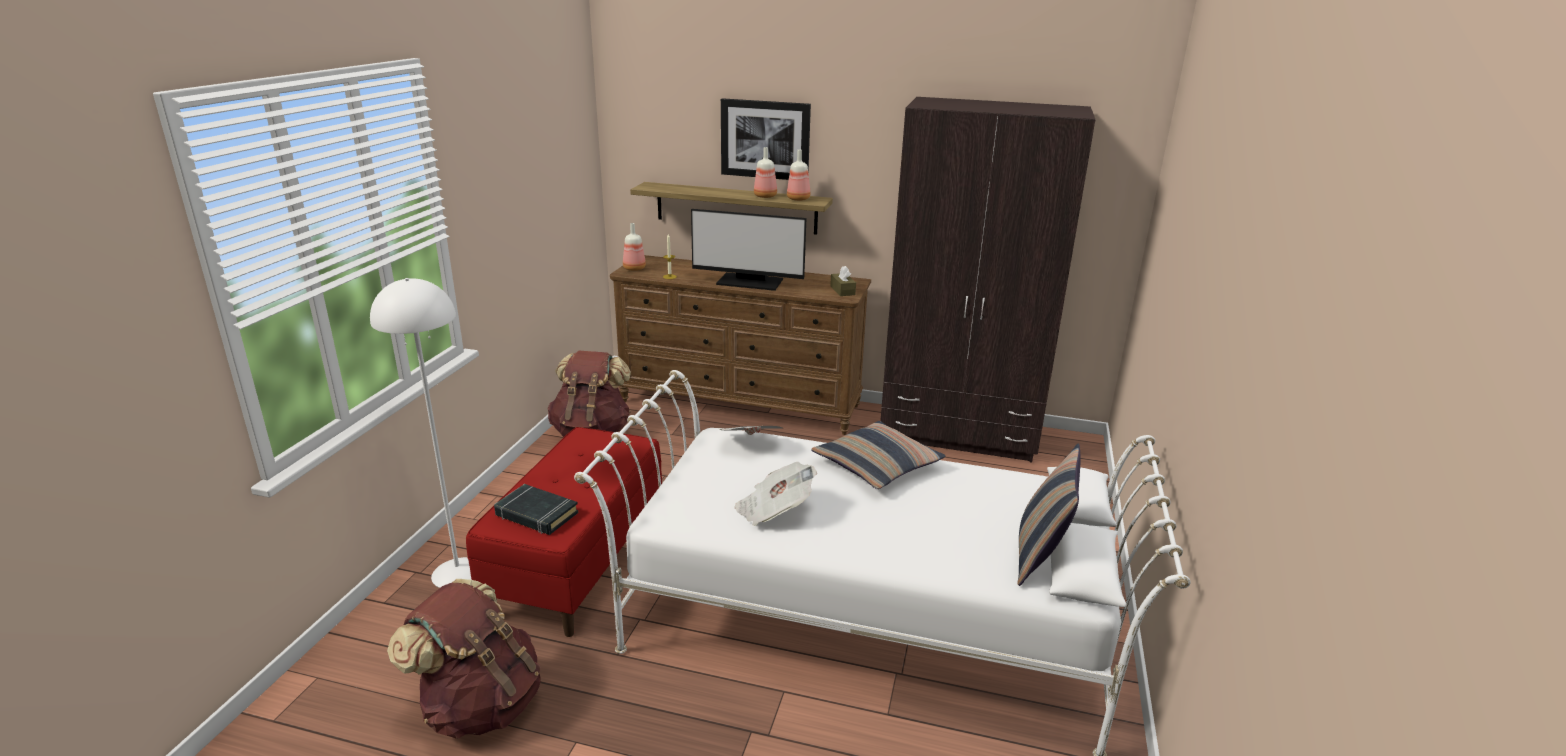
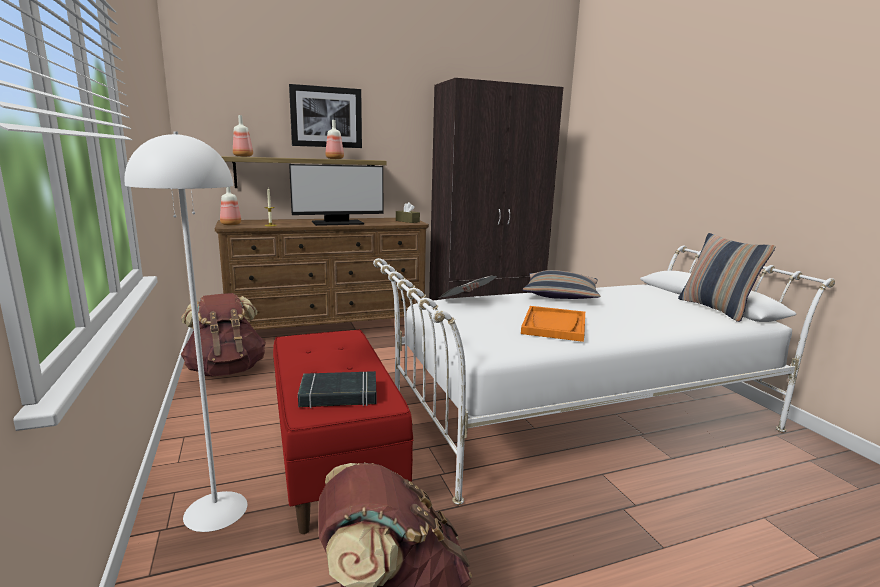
camera: 35 degrees left, 10 degrees down
(774, 510) = (554, 325): newspaper -> orange tray
(799, 199) = (361, 159): bottle -> bottle (243, 156)

